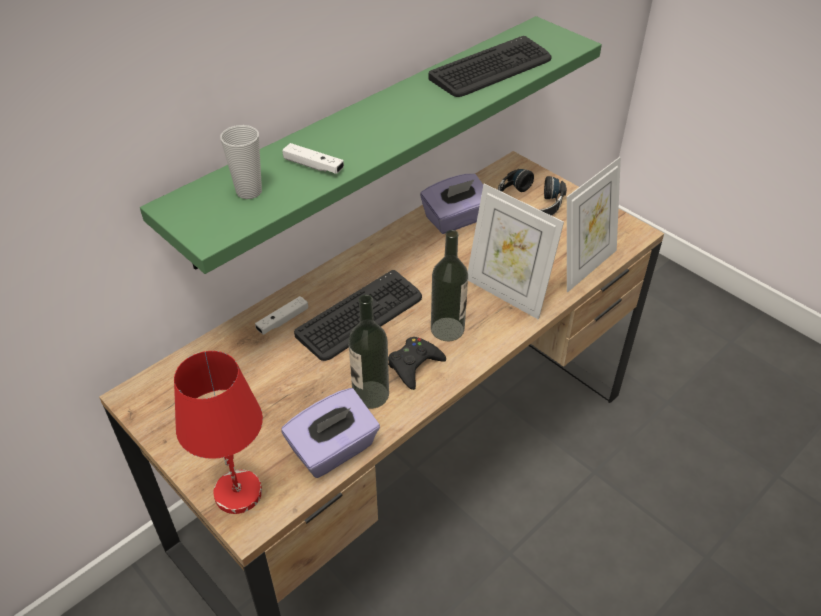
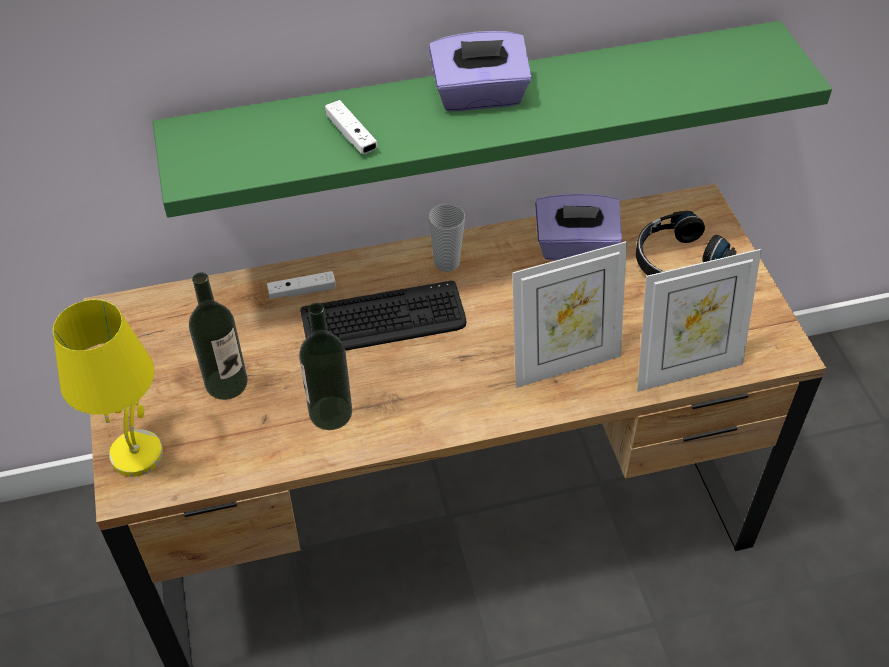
camera: 30 degrees right, 5 degrees up
(237, 492) = (136, 453): red table lamp -> yellow table lamp
(249, 191) = (264, 142): cup -> cup (446, 263)
(334, 450) = (253, 455): purple tissue box -> purple tissue box (479, 96)
(414, 365) = (398, 401): black game controller -> none
(447, 329) = (465, 376): bottle -> bottle (226, 383)
(491, 69) = (655, 78): keyboard -> none
(506, 294) = (564, 363): picture frame -> picture frame turned 90 degrees counterclockwise

